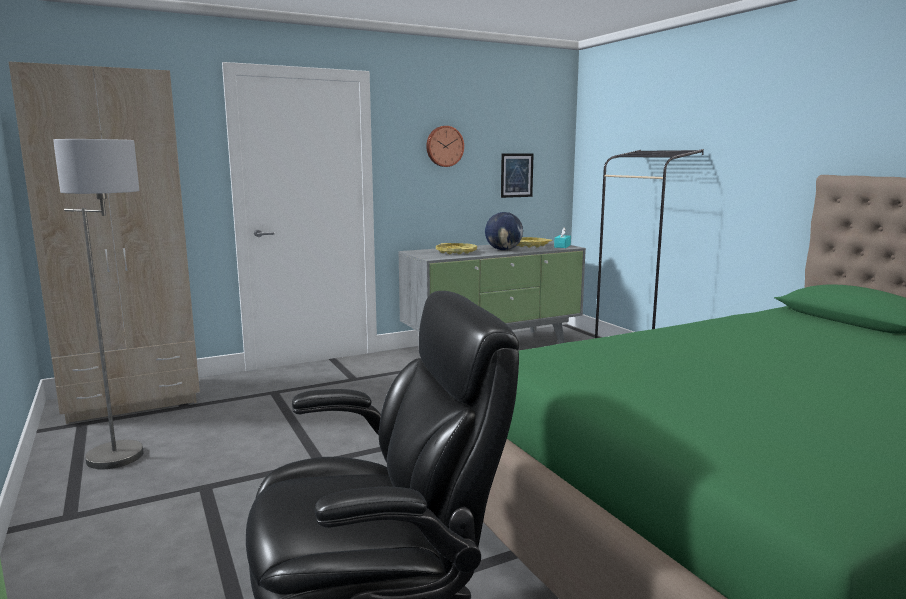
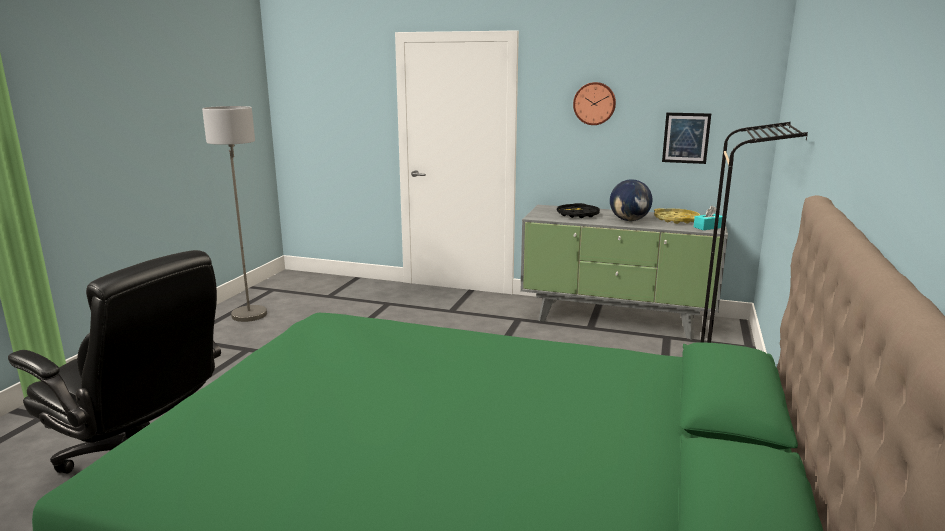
camera: 45 degrees right, 5 degrees up
(134, 400) = (316, 283): beige wardrobe -> none
(456, 252) = (577, 214): yellow tray -> black tray

